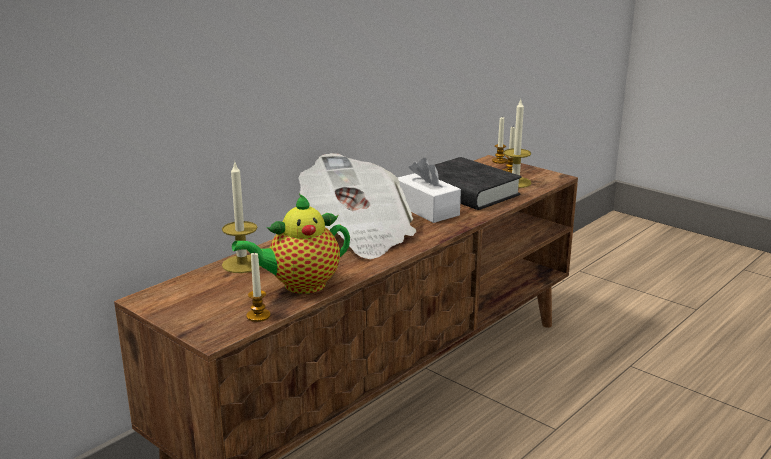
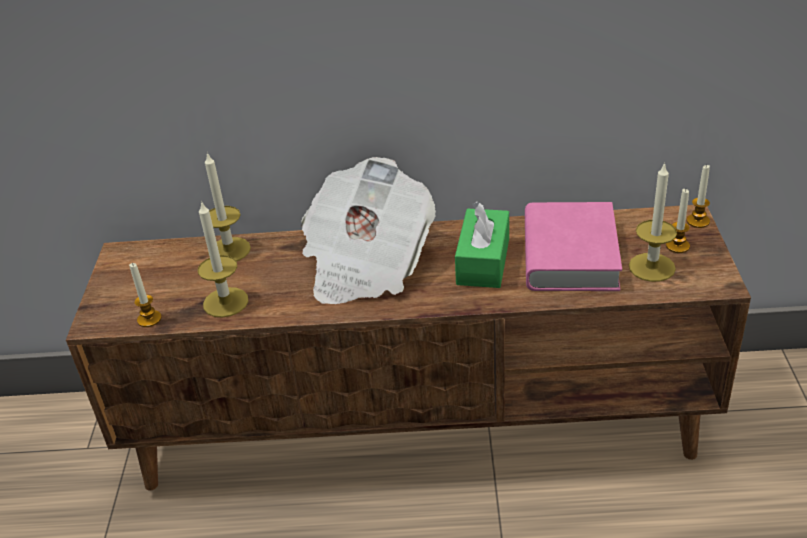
camera: 50 degrees right, 15 degrees up
(300, 285) = (225, 302): teapot -> candle
(426, 209) = (483, 261): white tissue box -> green tissue box
(467, 192) = (569, 255): black book -> pink book

